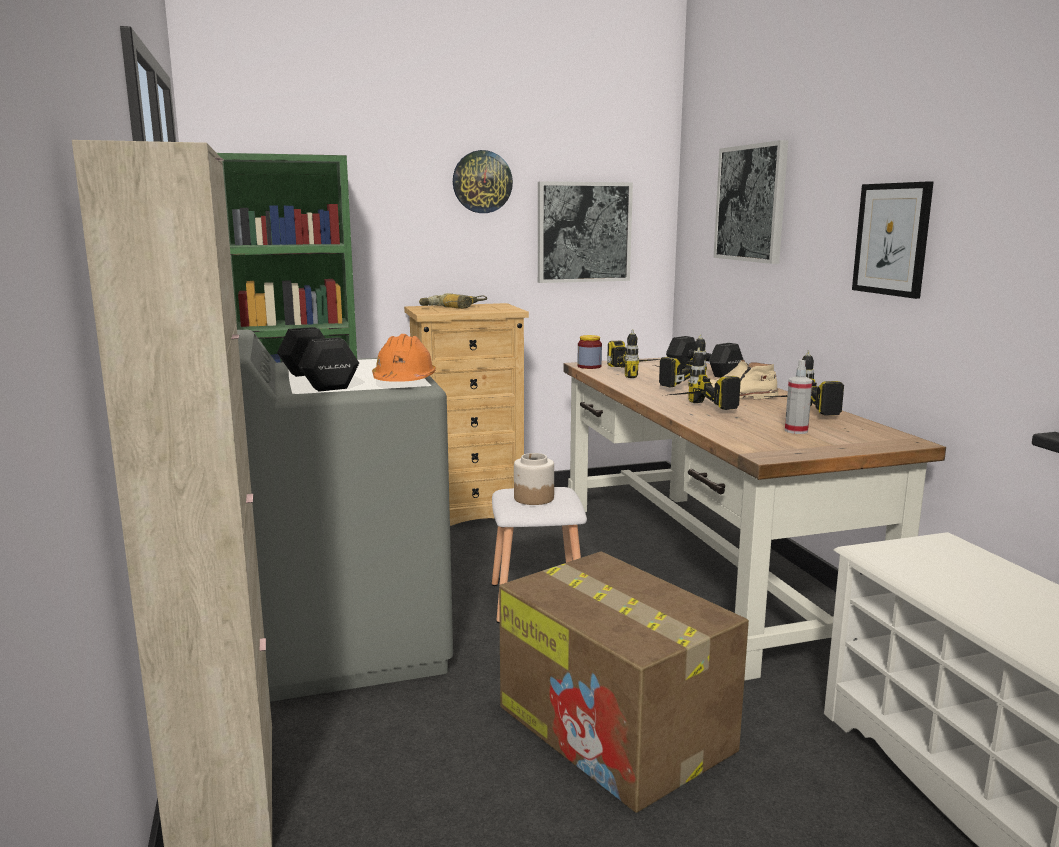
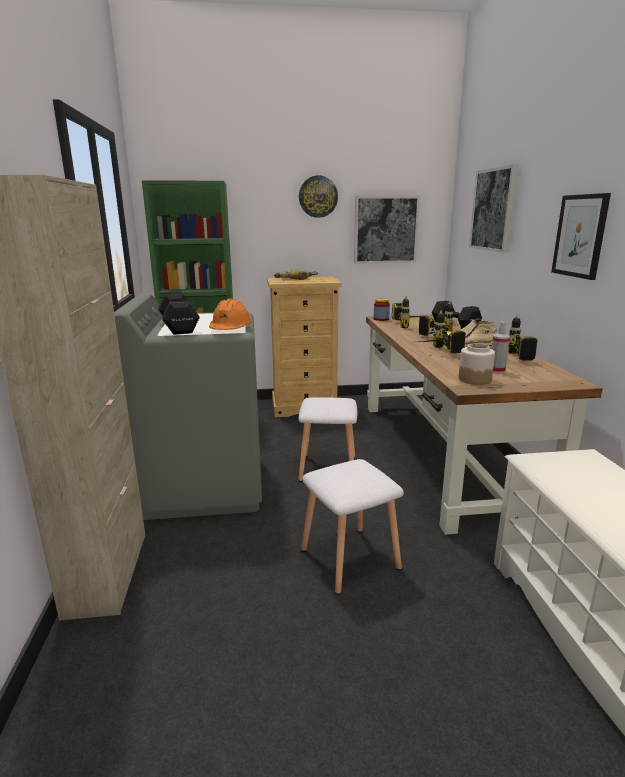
camera: 10 degrees right, 5 degrees up
(533, 498) = (325, 405): jar -> jar (474, 379)
(617, 730) = (351, 559): cardboard box -> white stool

